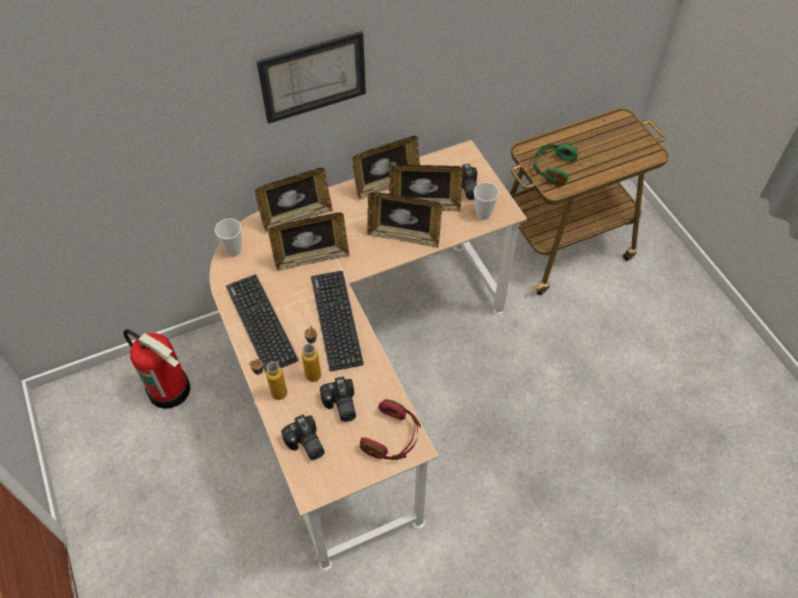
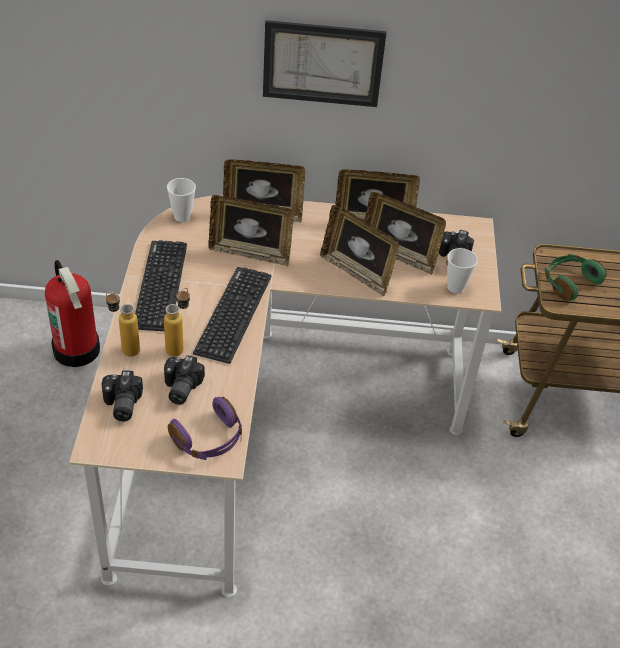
camera: 25 degrees right, 10 degrees down
(392, 437) = (209, 439): red headphones -> purple headphones

